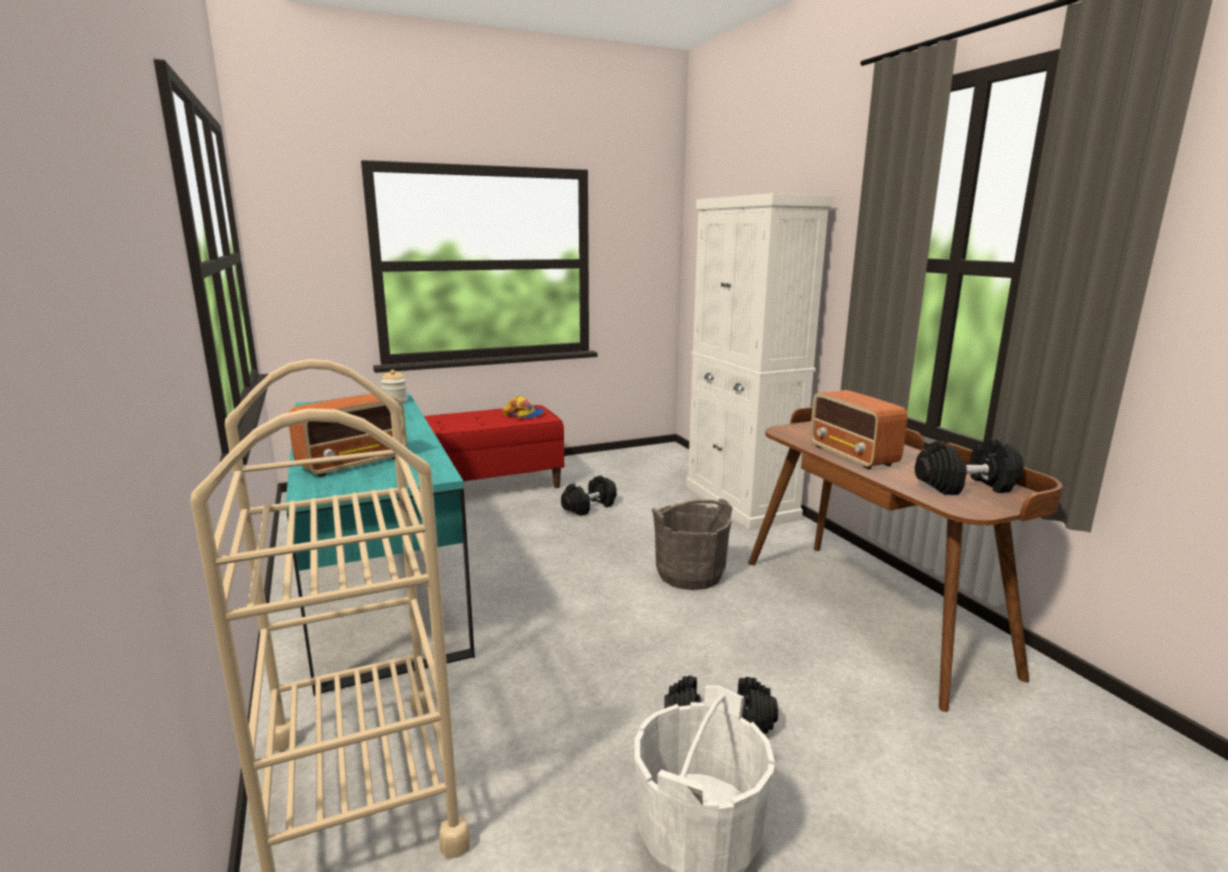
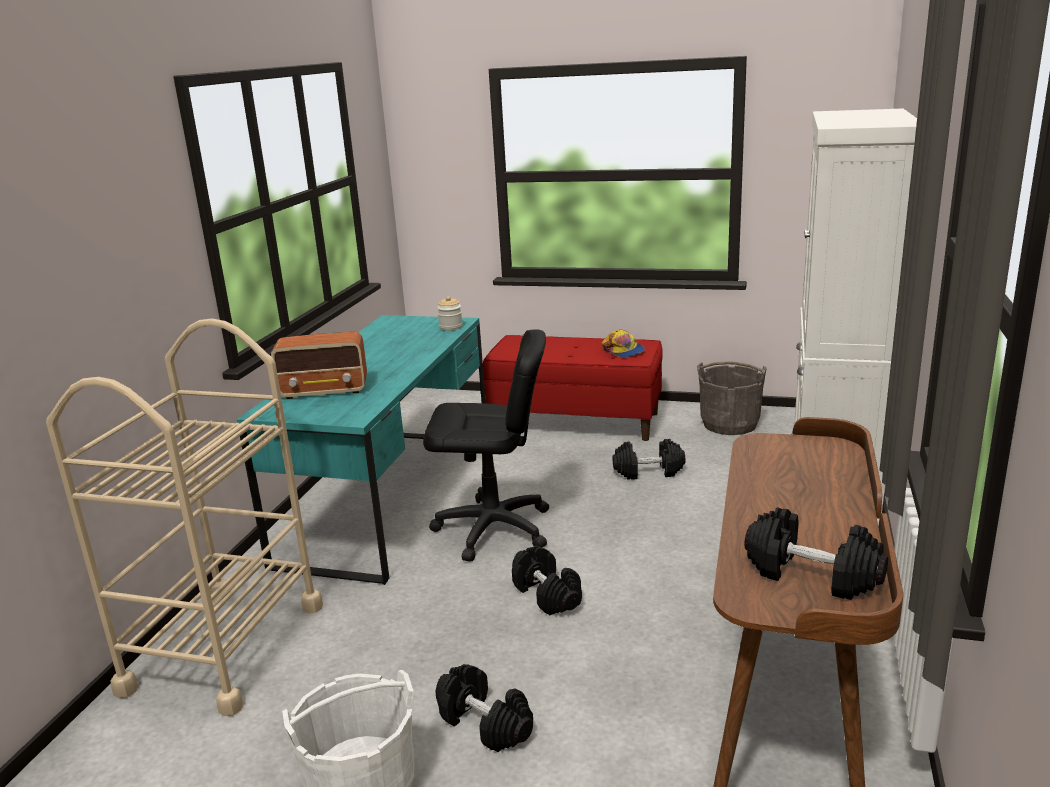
camera: 40 degrees right, 5 degrees up
(519, 580) = (493, 529): none -> black office chair
(632, 612) = (547, 595): none -> black dumbbell
(689, 574) = (651, 578): grey bucket -> grey bucket (729, 424)
(853, 456) = (766, 497): radio -> none

